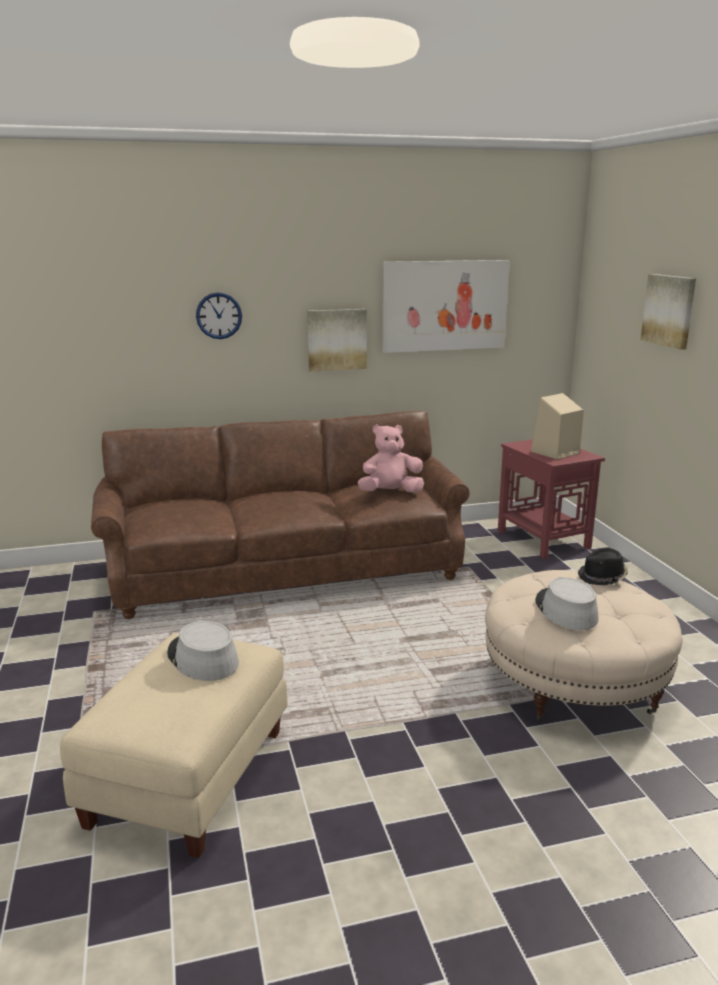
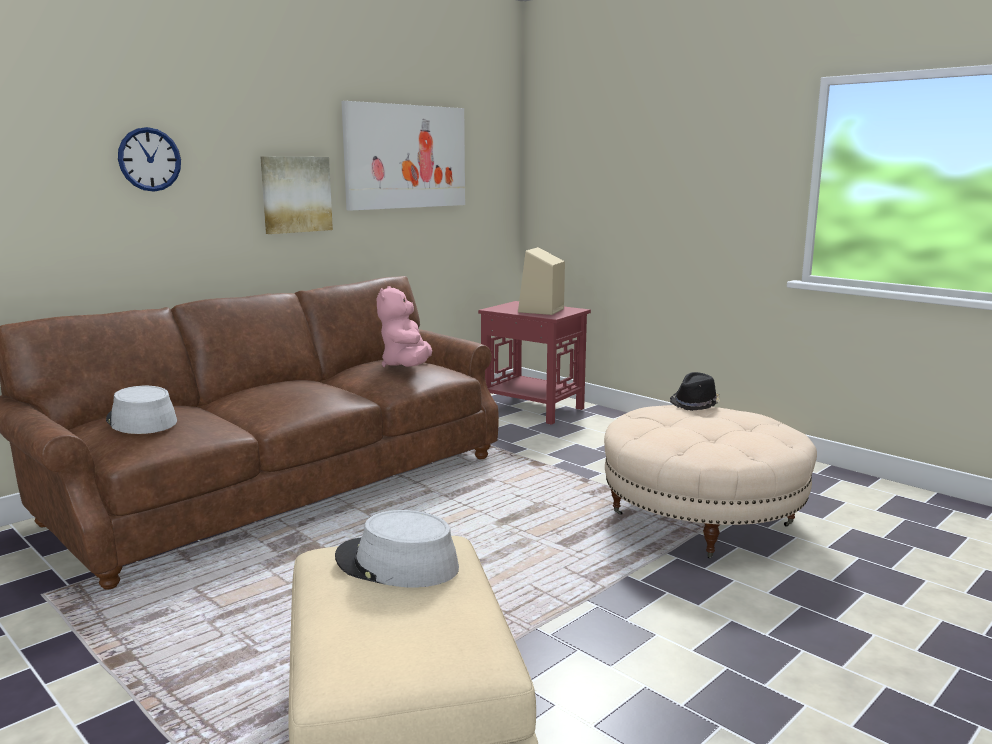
camera: 30 degrees left, 5 degrees down
(390, 493) = (407, 366): pink plush toy -> pink plush toy turned 45 degrees counterclockwise
(565, 610) = (707, 433): grey hat -> grey hat (141, 421)
(669, 310) = (650, 148): picture -> none

